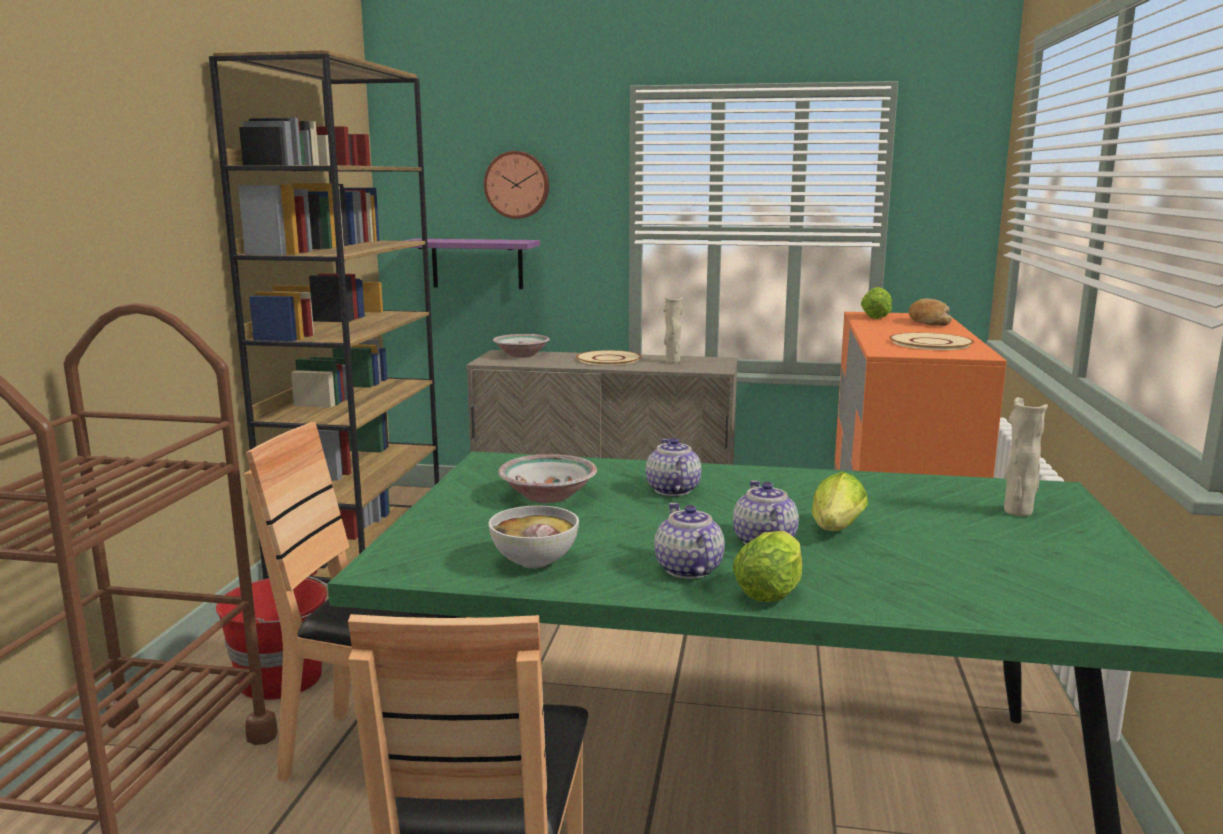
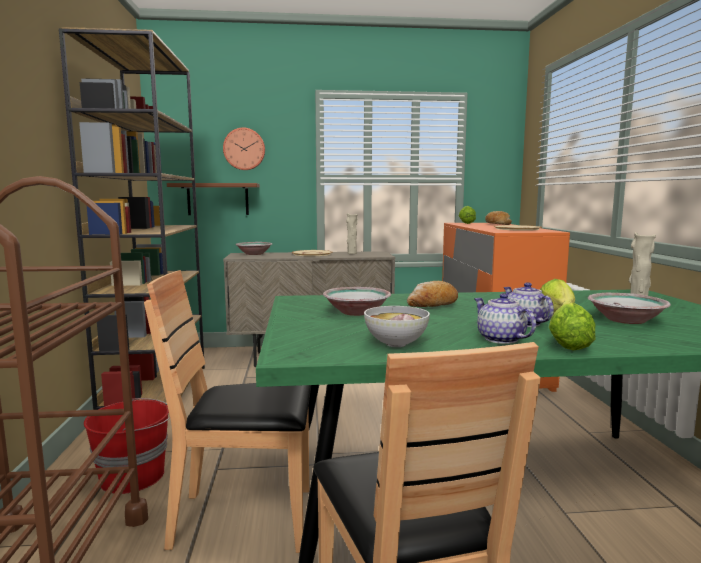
camera: 15 degrees left, 5 degrees down
(477, 263) = (218, 199): purple shelf -> brown shelf
(672, 490) = (432, 305): teapot -> bread
(935, 550) = (626, 320): none -> bowl

